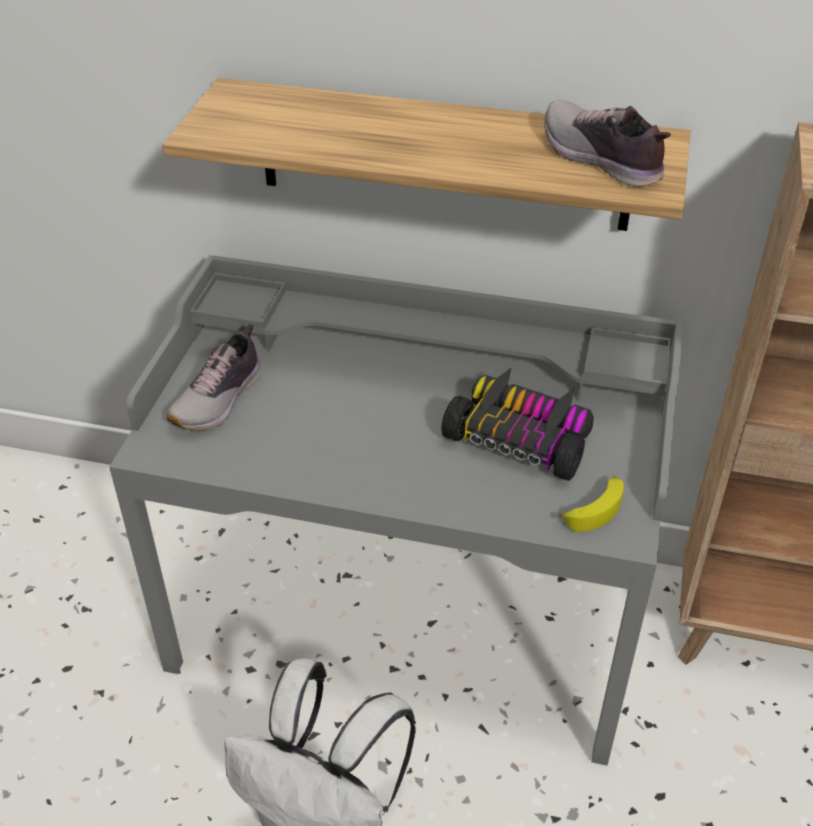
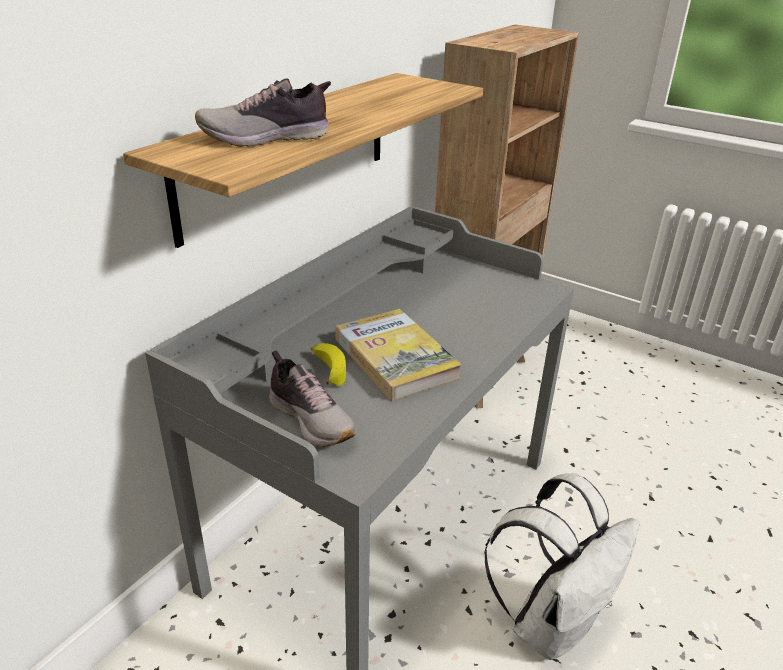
camera: 70 degrees left, 10 degrees down
(357, 427) = (395, 358): none -> book
(520, 437) = (446, 299): toy car -> none
(595, 508) = (522, 293): banana -> banana (327, 369)
(600, 159) = (412, 89): shoe -> shoe (267, 138)

